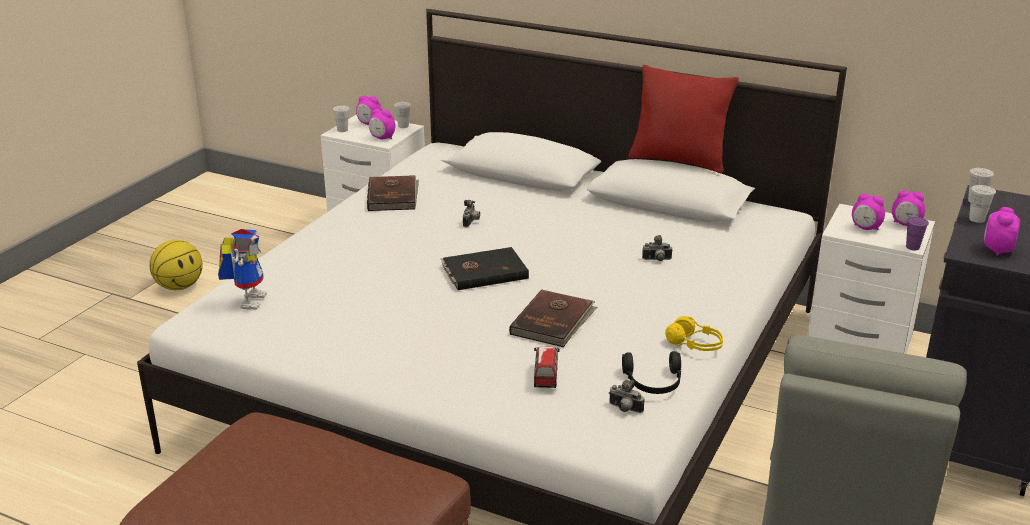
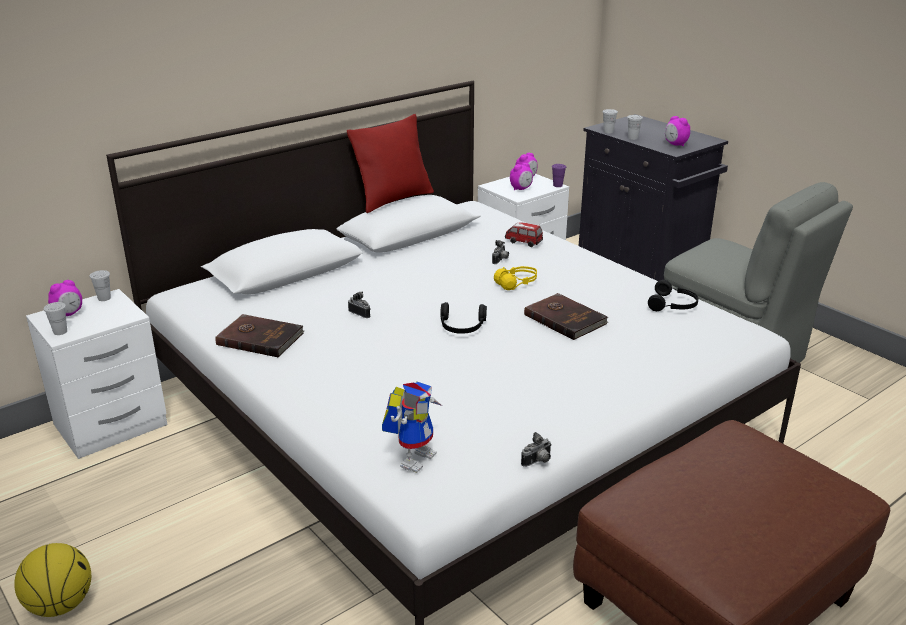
camera: 65 degrees left, 0 degrees up
(249, 299) = (414, 456): toy robot -> toy robot turned 90 degrees clockwise
(382, 138) = (118, 314): alarm clock -> none
(484, 271) = (462, 327): black book -> black headphones
(545, 377) = (646, 340): toy car -> toy car (523, 242)
(624, 409) = (702, 323): camera -> camera (538, 462)
(695, 345) = (631, 279): yellow headphones -> yellow headphones (516, 284)

